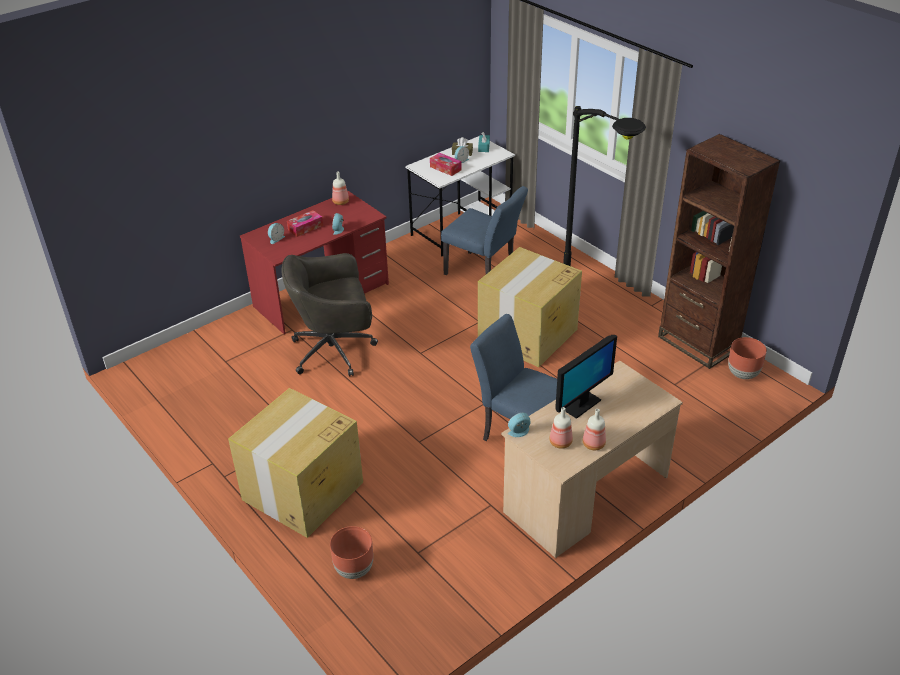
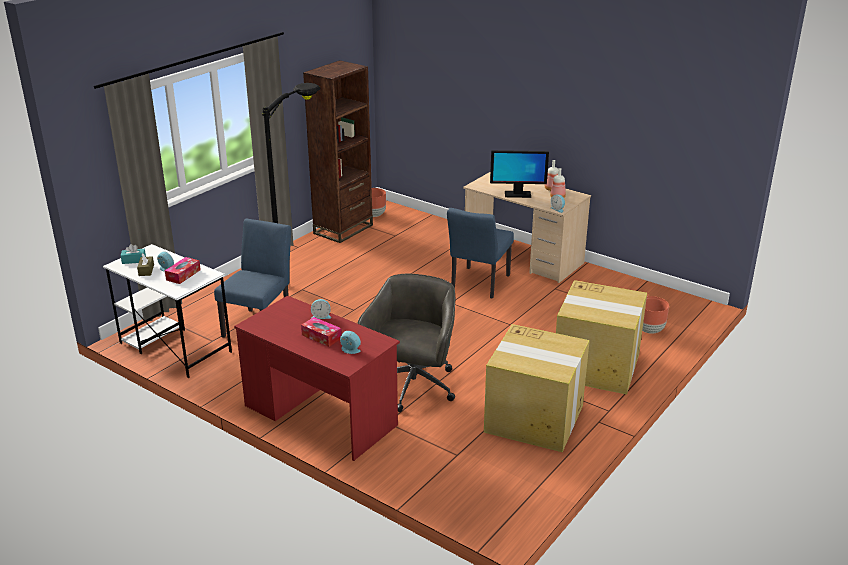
camera: 105 degrees left, 10 degrees down
(335, 350) = (412, 387): grey office chair -> grey office chair turned 135 degrees counterclockwise
(340, 202) = (261, 326): bottle -> none
(527, 335) = (354, 294): cardboard box -> cardboard box (535, 419)
(580, 404) = (517, 194): monitor -> monitor turned 150 degrees clockwise

